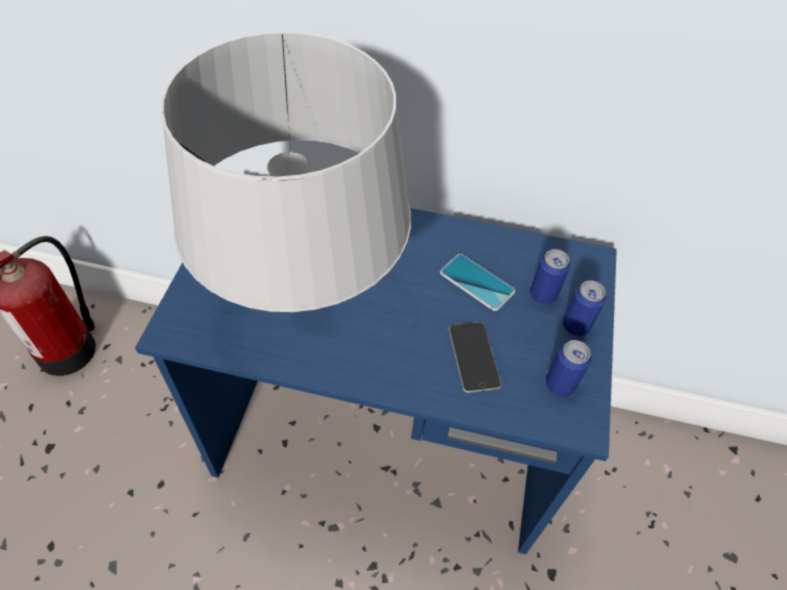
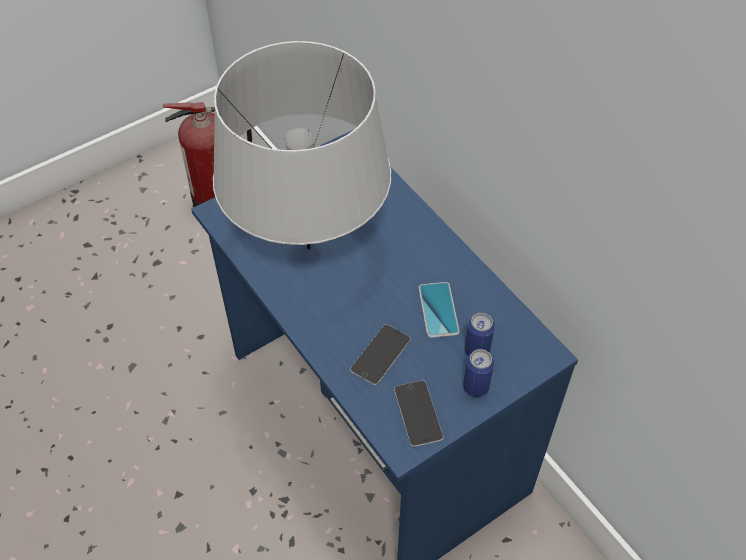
camera: 45 degrees right, 0 degrees up
(560, 384) = (418, 413): can -> phone

